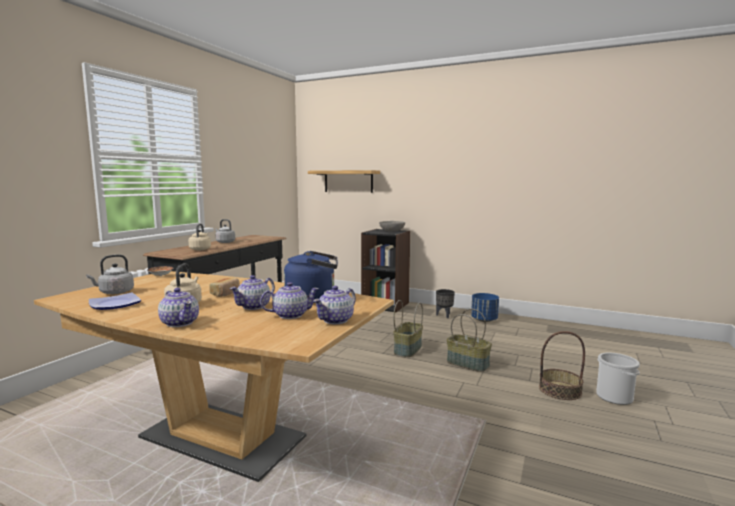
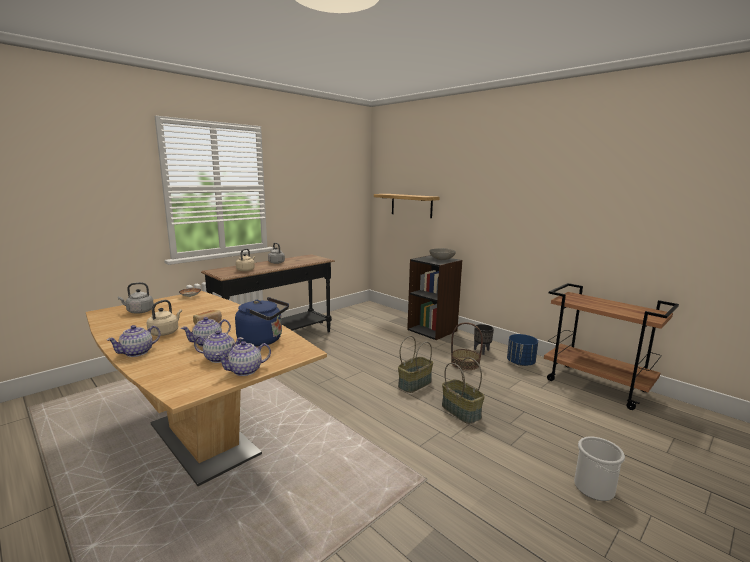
camera: 20 degrees right, 5 degrees up
(114, 304) = (123, 325): plate -> none
(180, 323) = (137, 352): teapot -> teapot turned 60 degrees clockwise
(555, 327) = (597, 386): none -> brown cart
(560, 390) = (535, 464): basket -> basket (465, 364)

